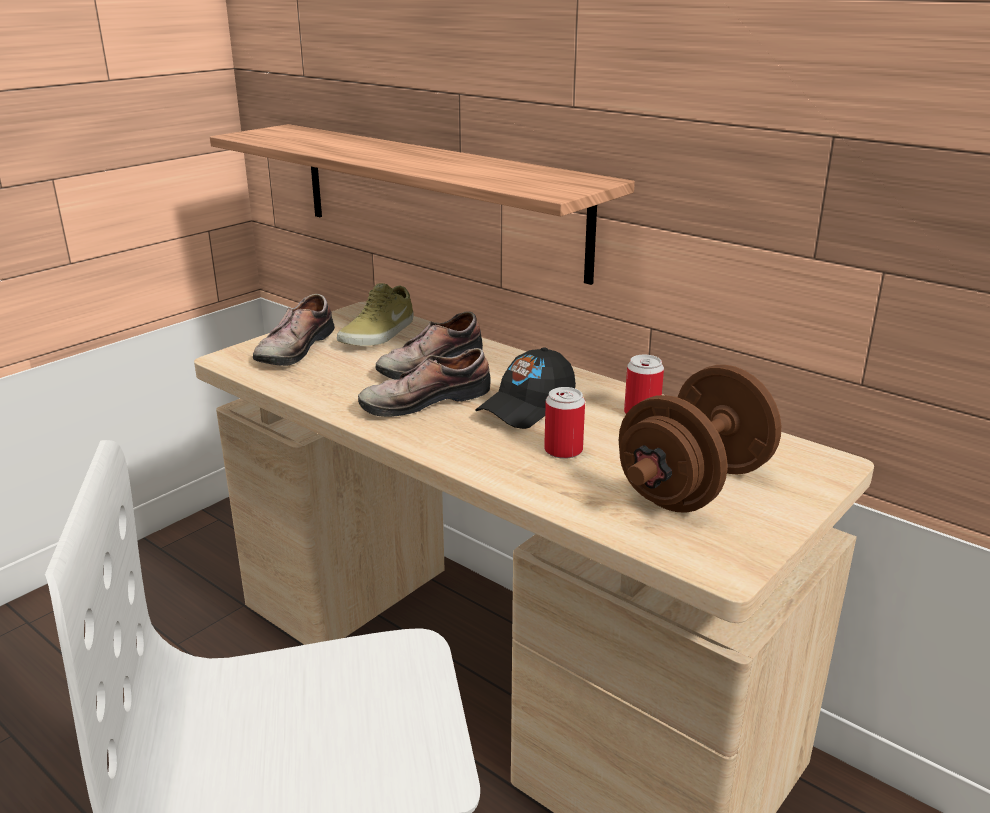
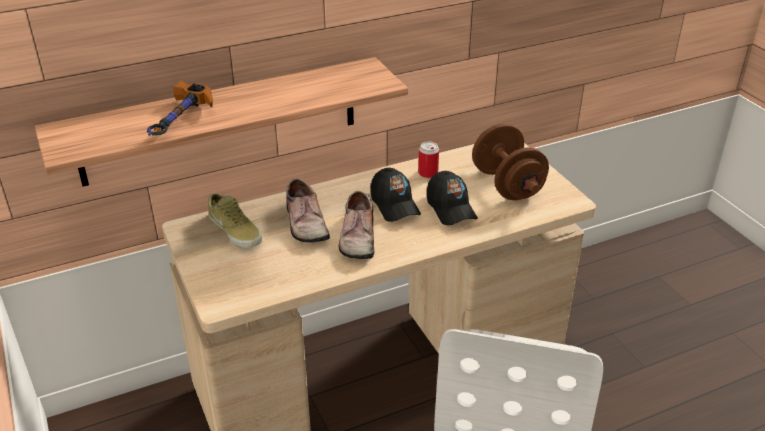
camera: 65 degrees left, 10 degrees up
(292, 348) = (227, 272): shoe -> none
(337, 149) = (180, 122): none -> hammer
(563, 450) = (451, 208): can -> black cap

